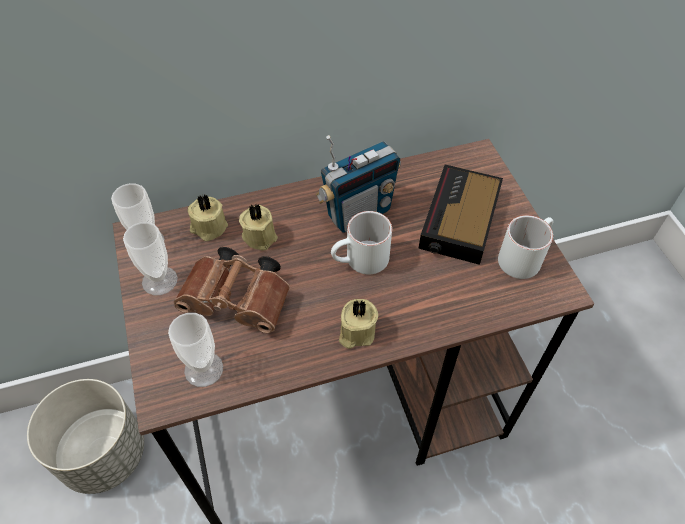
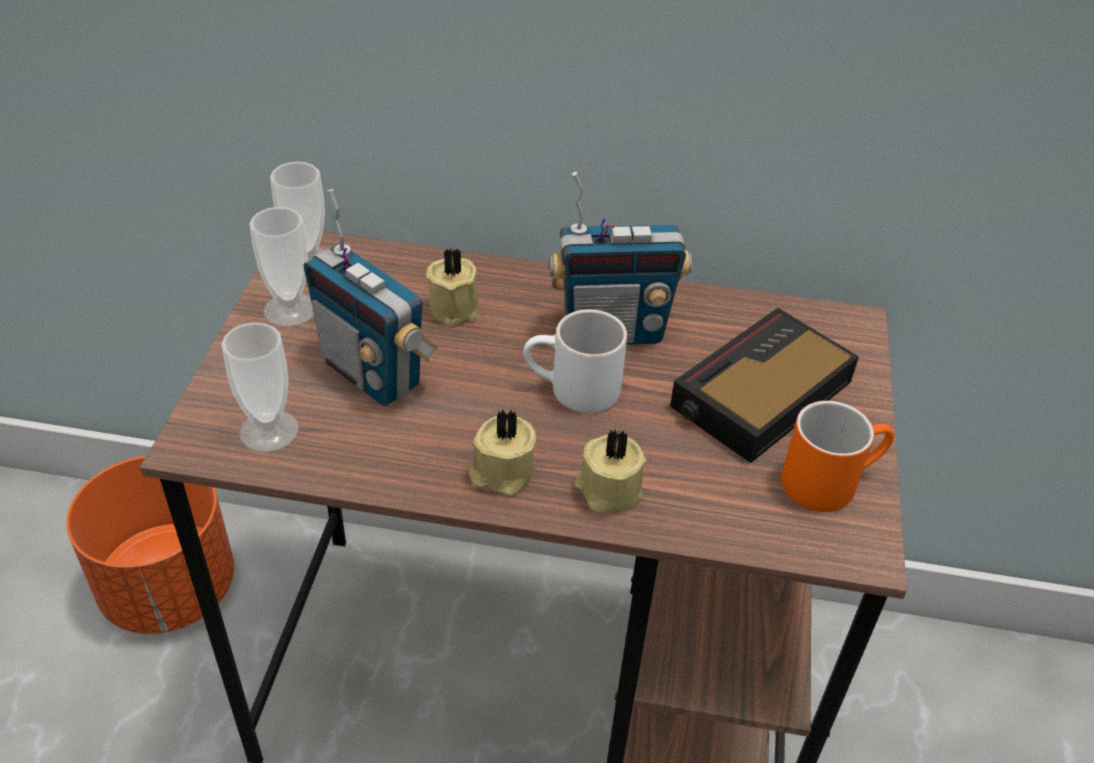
camera: 25 degrees right, 10 degrees down
(104, 453) = (170, 588): grey planter -> orange planter
(208, 227) = (395, 273): beige candle -> beige candle (607, 490)
(240, 302) = (373, 373): brown binoculars -> radio
(523, 256) = (830, 479): white mug -> orange mug

